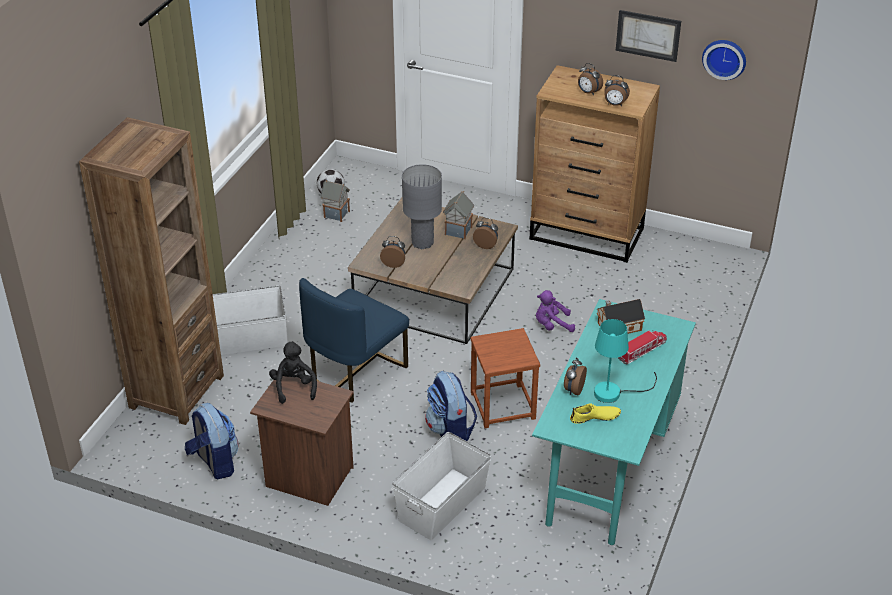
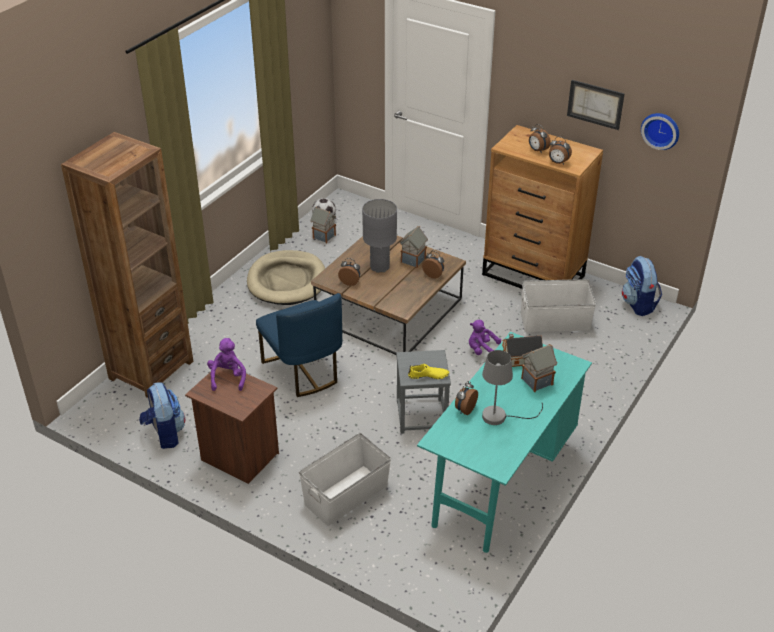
camera: 10 degrees right, 0 degrees up
(246, 339) = (220, 332): white storage box -> white storage box (554, 321)
(294, 387) = (228, 377): black plush toy -> purple plush toy
(307, 270) = (287, 281): none -> beige dog bed
(355, 372) = (303, 371): blue chair -> blue chair turned 75 degrees counterclockwise
(450, 431) = (370, 432): backpack -> backpack (638, 304)
(502, 405) = (421, 415): brown stool -> grey stool
(595, 417) = (477, 437): yellow shoe -> yellow shoe (428, 376)
(614, 392) = (501, 416): turquoise table lamp -> grey table lamp
(642, 351) = (536, 382): toy truck -> toy house

